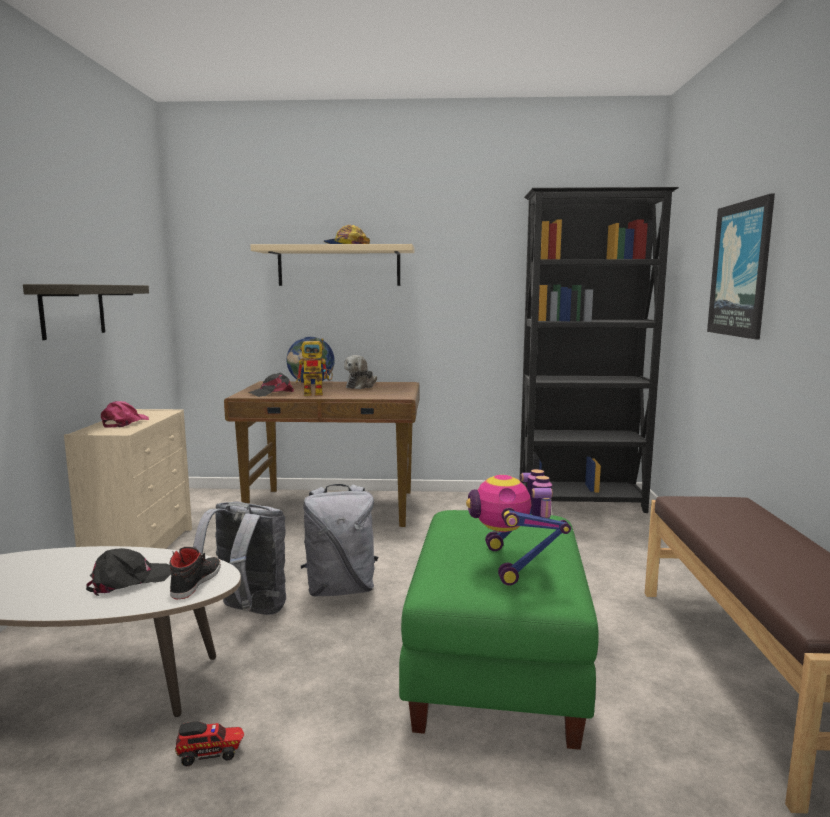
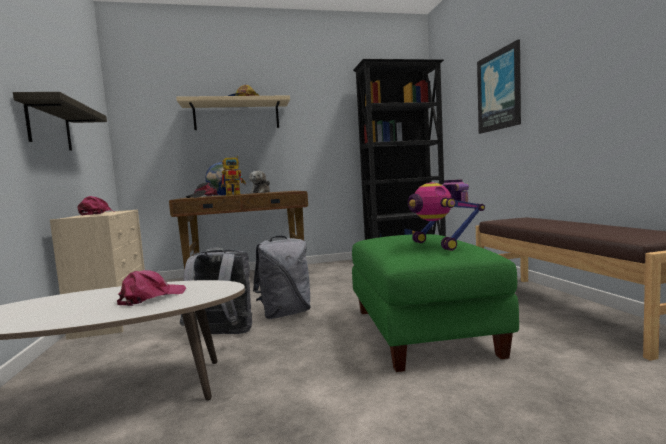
camera: 15 degrees left, 5 degrees down
(129, 581) = (151, 297): black cap -> pink cap
(195, 581) = (210, 290): black shoe -> none
(211, 753) = (253, 415): toy truck -> none

